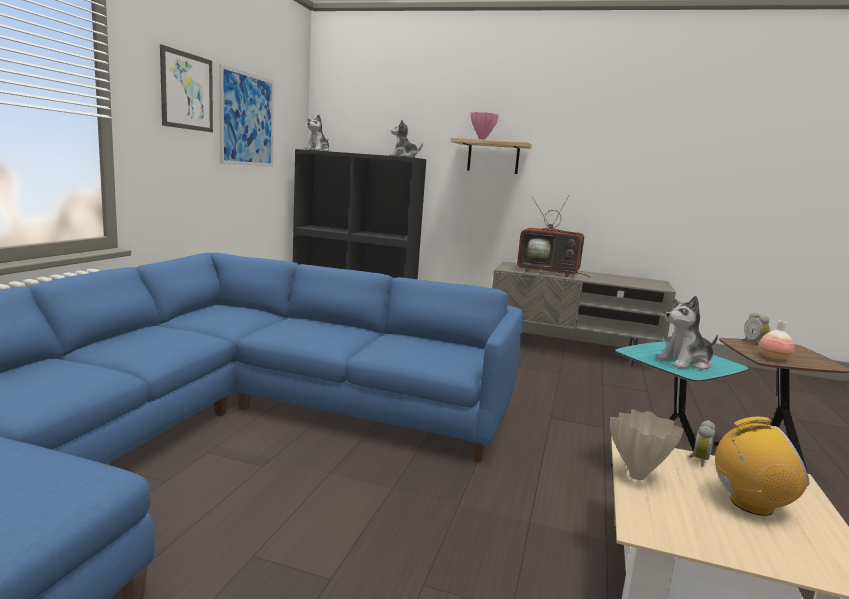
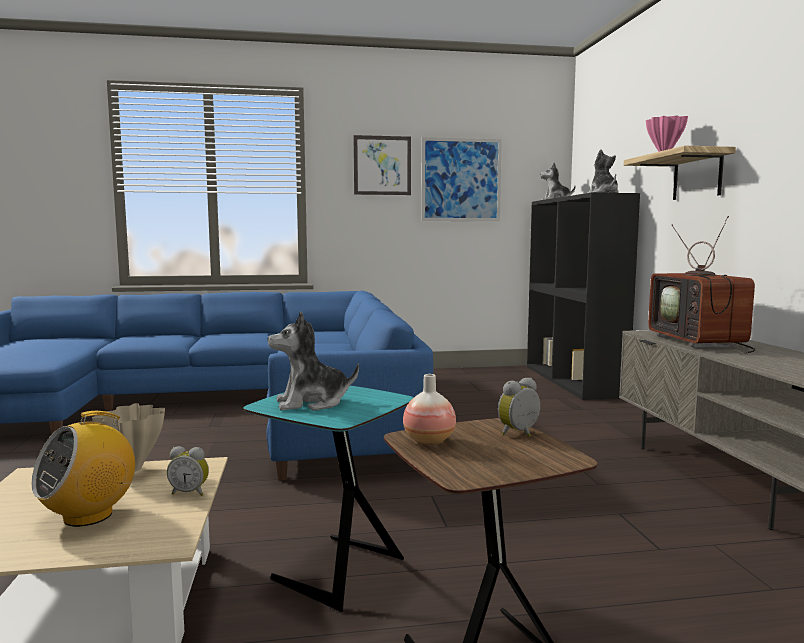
camera: 65 degrees right, 5 degrees down
(685, 362) = (311, 403): plush toy -> plush toy turned 60 degrees counterclockwise
(750, 504) = (89, 516): radio -> radio turned 60 degrees clockwise

